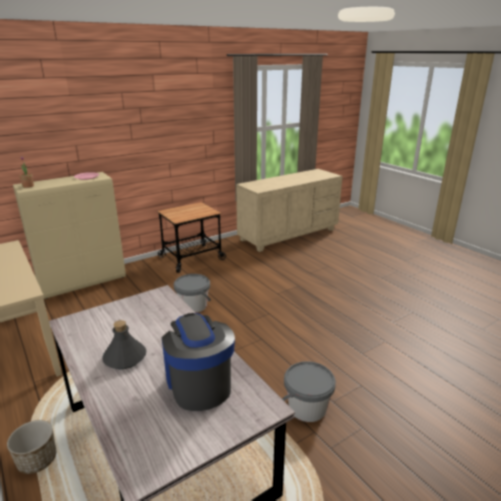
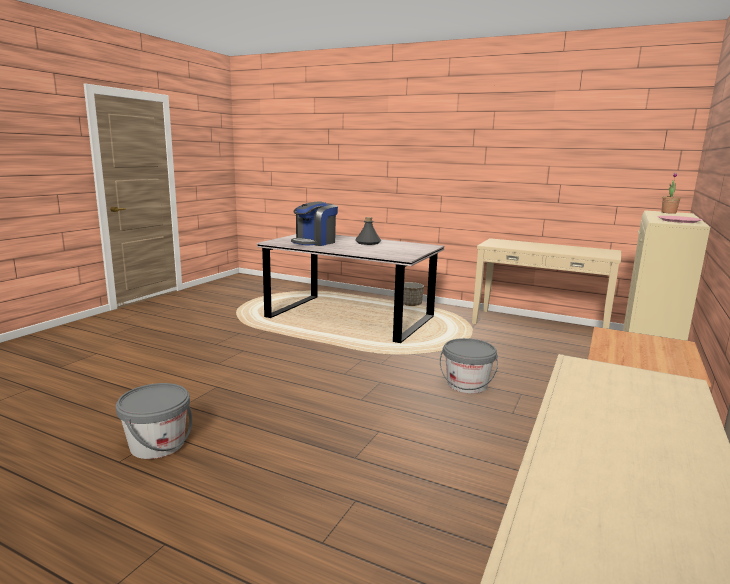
camera: 150 degrees right, 10 degrees down
(199, 383) = (315, 242): coffee machine -> coffee machine turned 90 degrees clockwise
(307, 407) = (264, 344): grey bucket -> grey bucket (157, 444)

